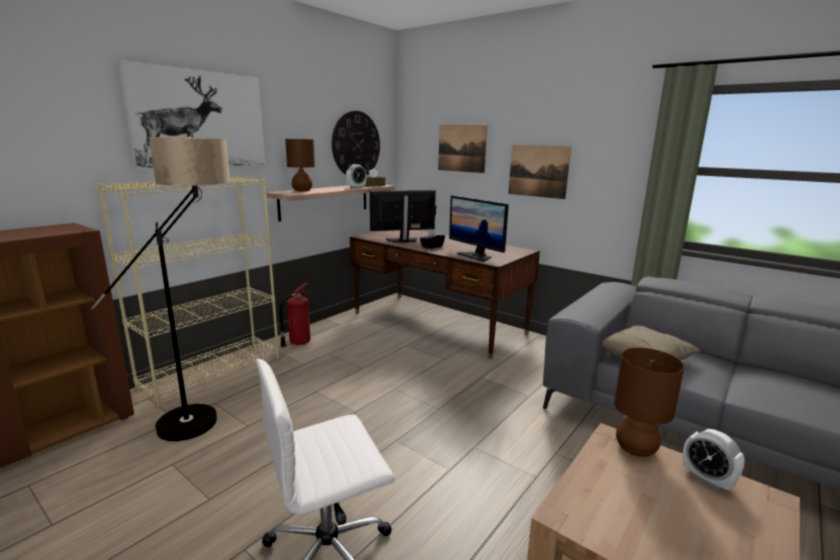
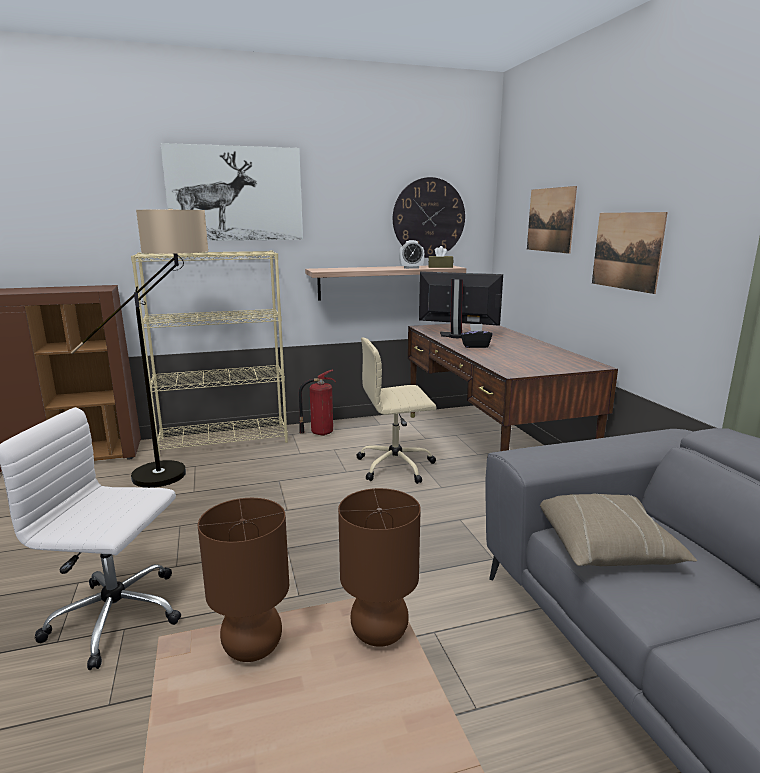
camera: 35 degrees right, 0 degrees up
(302, 190) = (343, 268): brown table lamp -> brown table lamp (253, 647)
(394, 353) = (396, 466): none -> beige office chair
(476, 256) = (507, 363): monitor -> none
(707, 479) = (403, 708): alarm clock -> none

